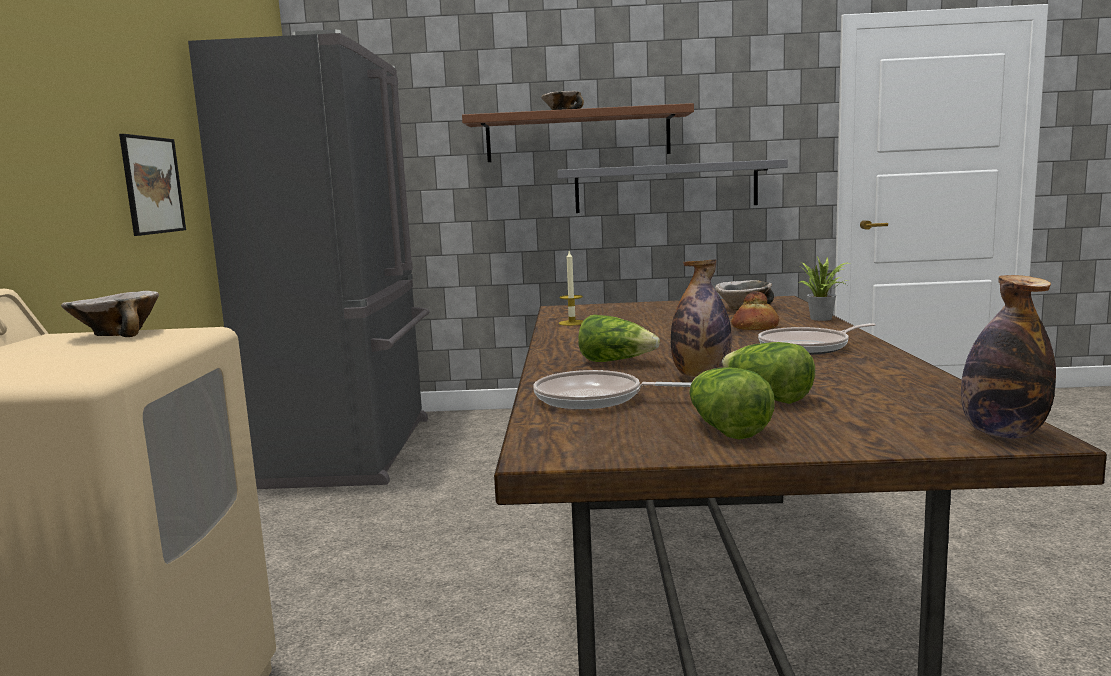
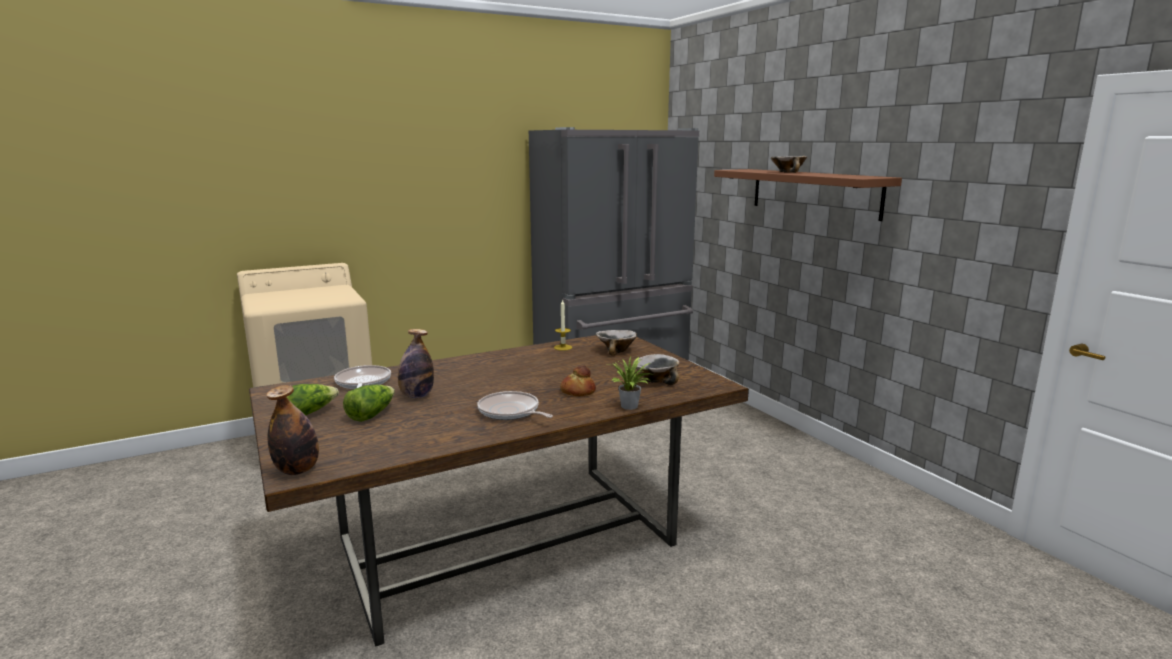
camera: 60 degrees right, 5 degrees up
(117, 334) = (341, 292): bowl -> bowl (616, 350)
(152, 185) = (478, 214): picture -> none
(616, 362) = (449, 374): lettuce -> none
(665, 187) = (874, 253): grey shelf -> none

